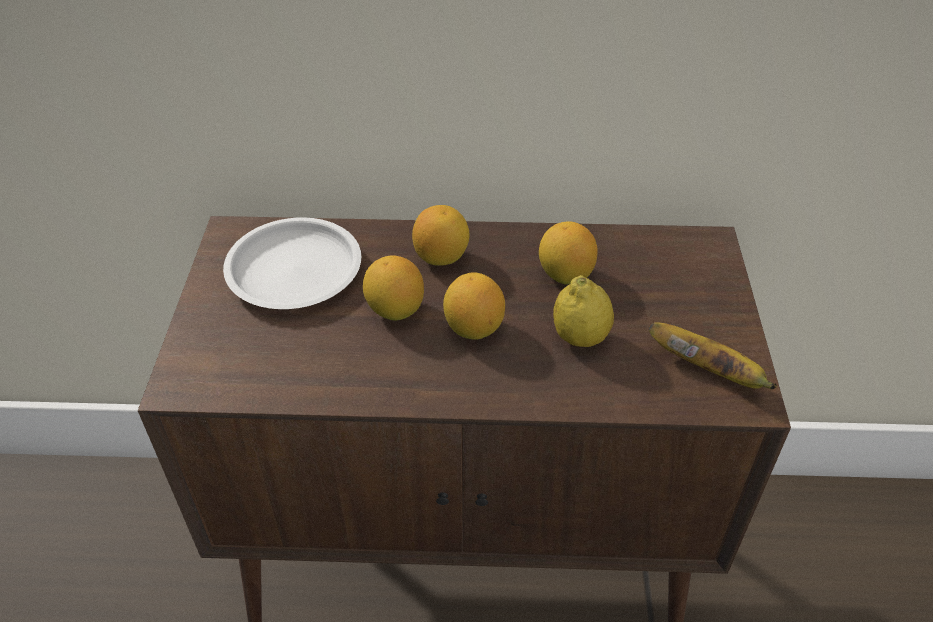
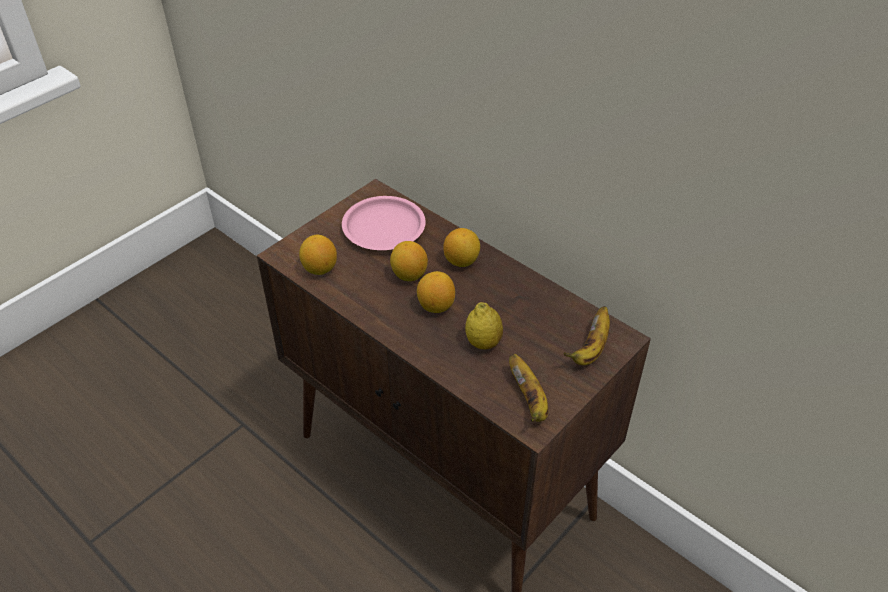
camera: 40 degrees right, 0 degrees up
(294, 270) = (384, 228): white plate -> pink plate
(565, 275) = (515, 307): lemon -> lemon (319, 268)
(696, 273) = (590, 349): none -> banana

